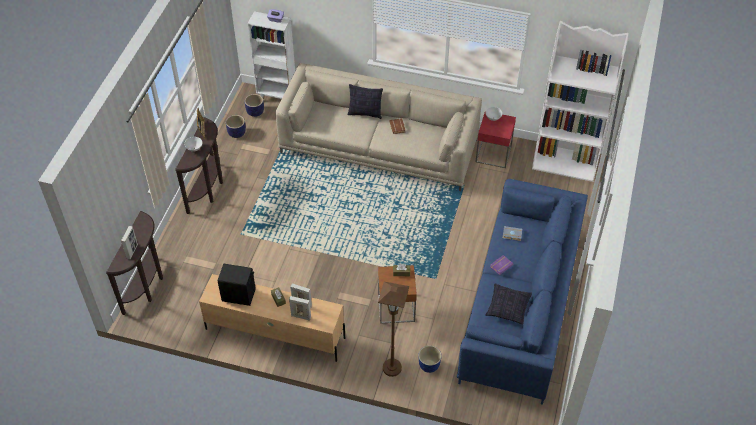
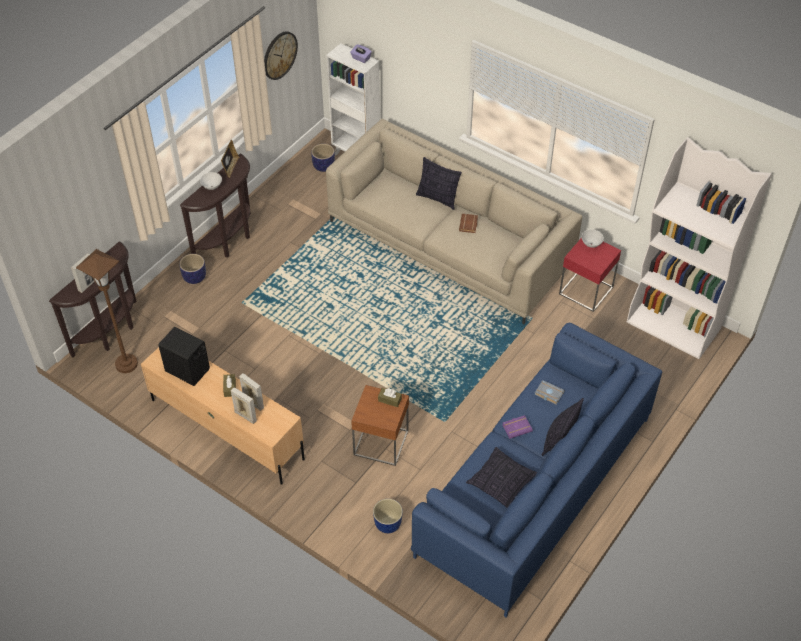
camera: 20 degrees right, 0 degrees up
(212, 31) = (279, 55): none -> wall clock
(237, 133) = (292, 185): planter -> planter (195, 277)
(392, 368) = (342, 513): brown floor lamp -> brown floor lamp (126, 364)
(534, 265) = (559, 440): none -> pillow

